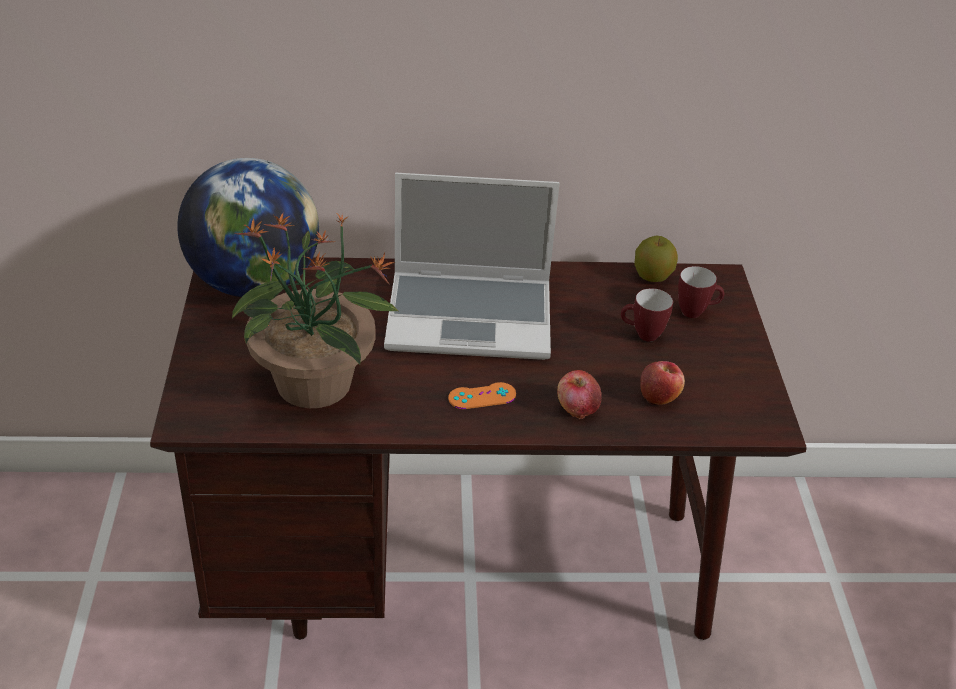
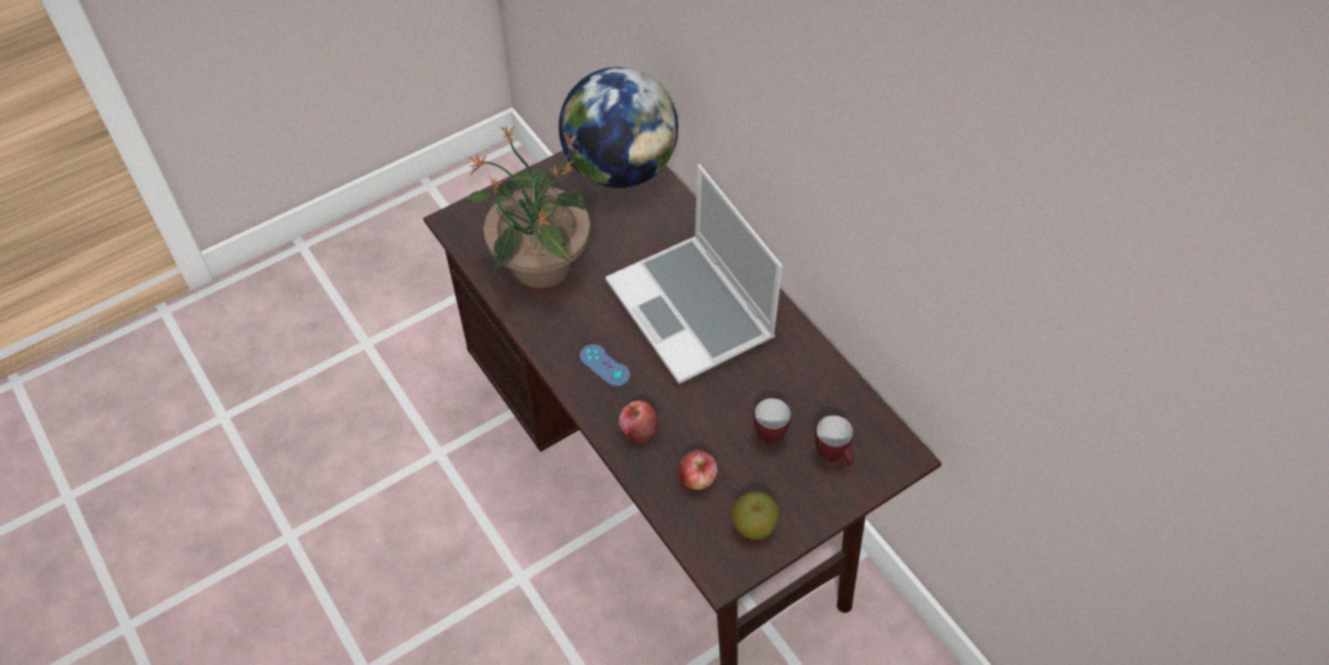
camera: 60 degrees right, 15 degrees up
(482, 396) = (604, 365): orange game controller -> blue game controller
(652, 276) = (857, 404): apple -> apple (753, 526)

